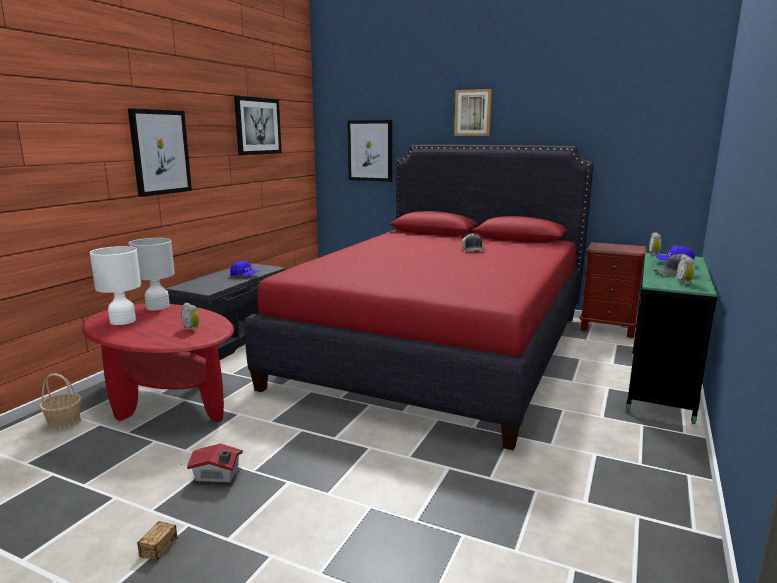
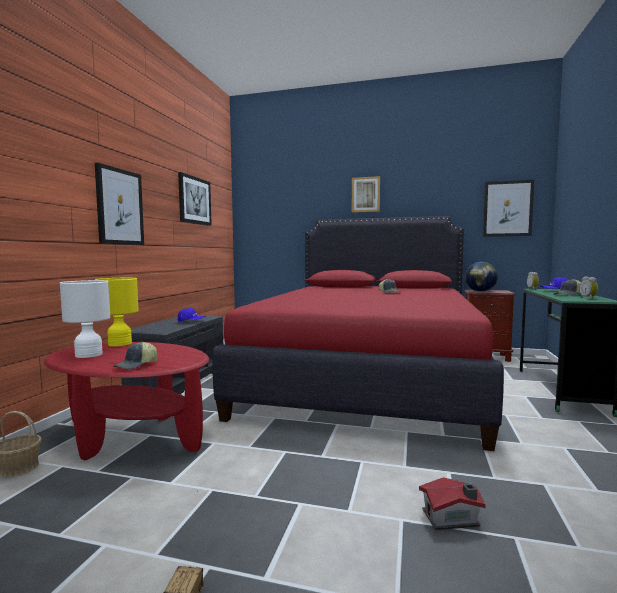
camera: 10 degrees left, 10 degrees down
(157, 307) = (119, 344): grey table lamp -> yellow table lamp
(159, 339) = (137, 365): none -> cap
(192, 329) = (167, 357): alarm clock -> none
(218, 477) = (220, 507): toy house -> toy house (452, 519)
(370, 150) = (281, 226): picture -> picture (507, 209)
(604, 248) = (480, 291): none -> globe

